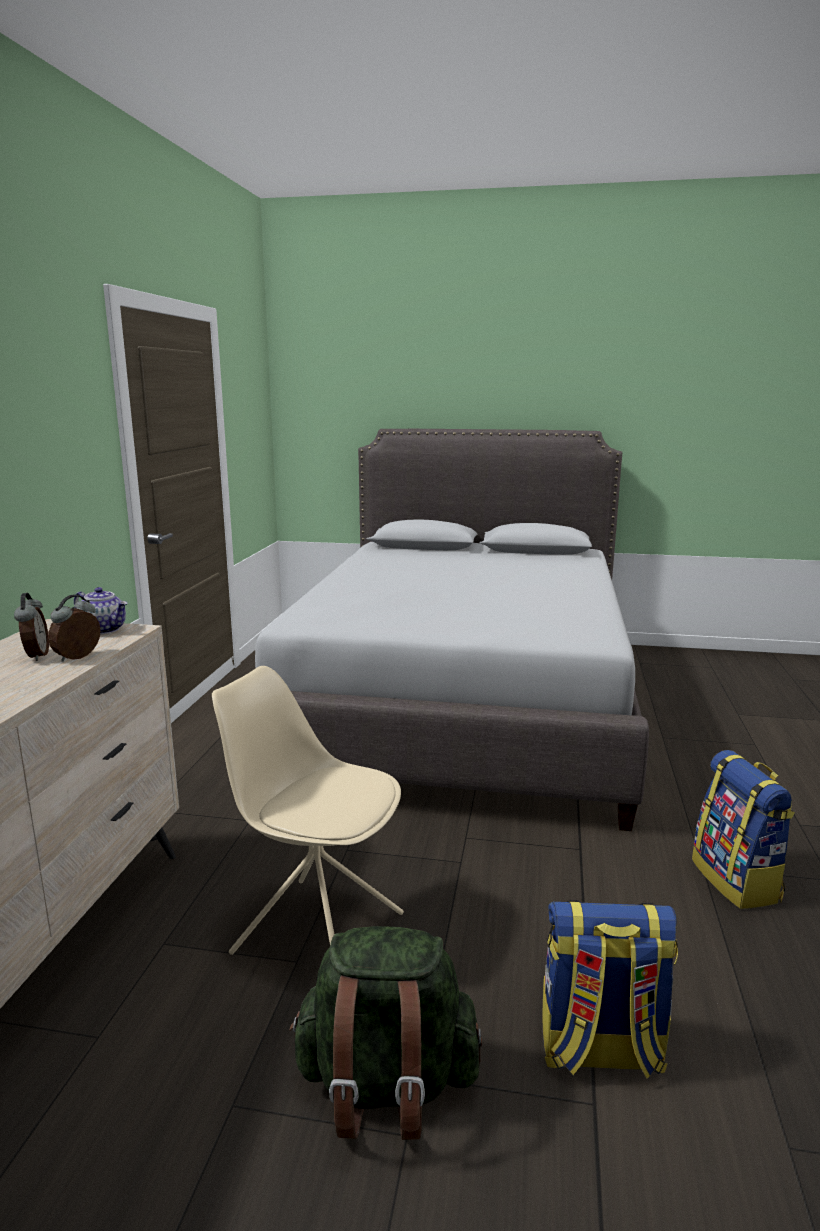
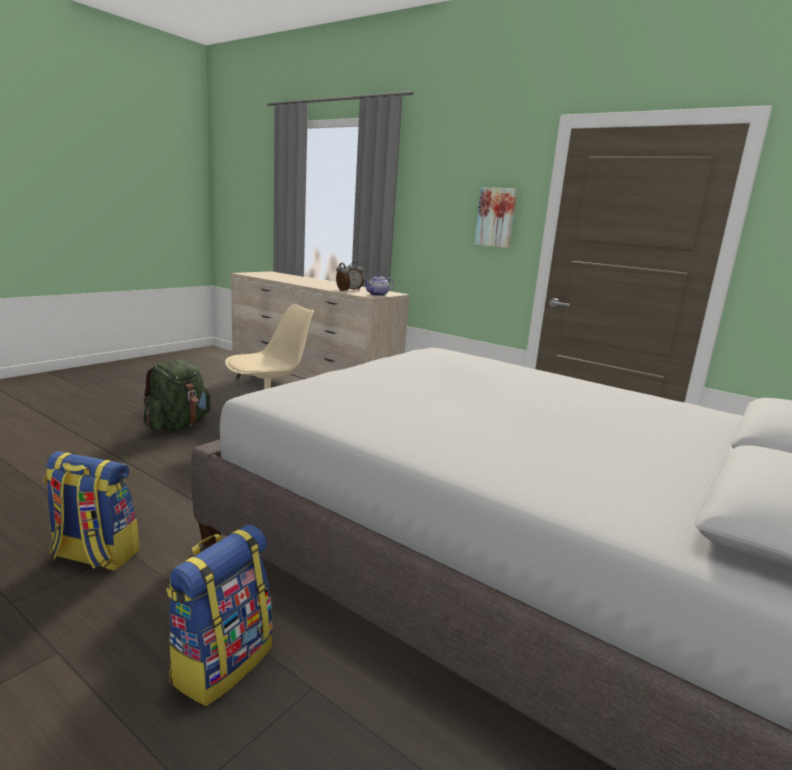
camera: 115 degrees right, 0 degrees up
(76, 439) = (496, 217): none -> picture
(600, 1051) = (114, 458): backpack -> backpack (222, 663)

